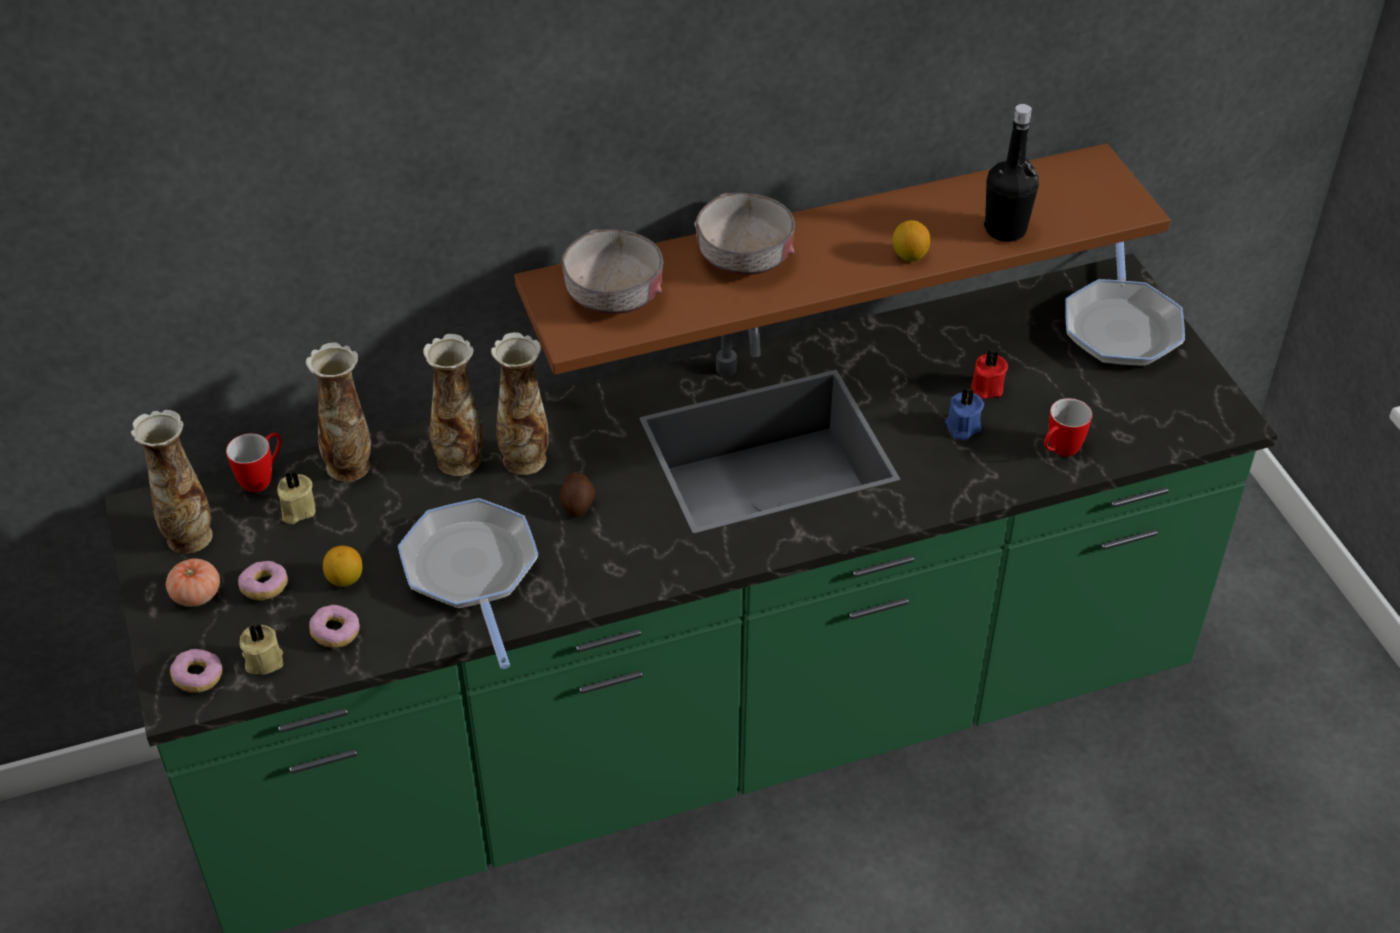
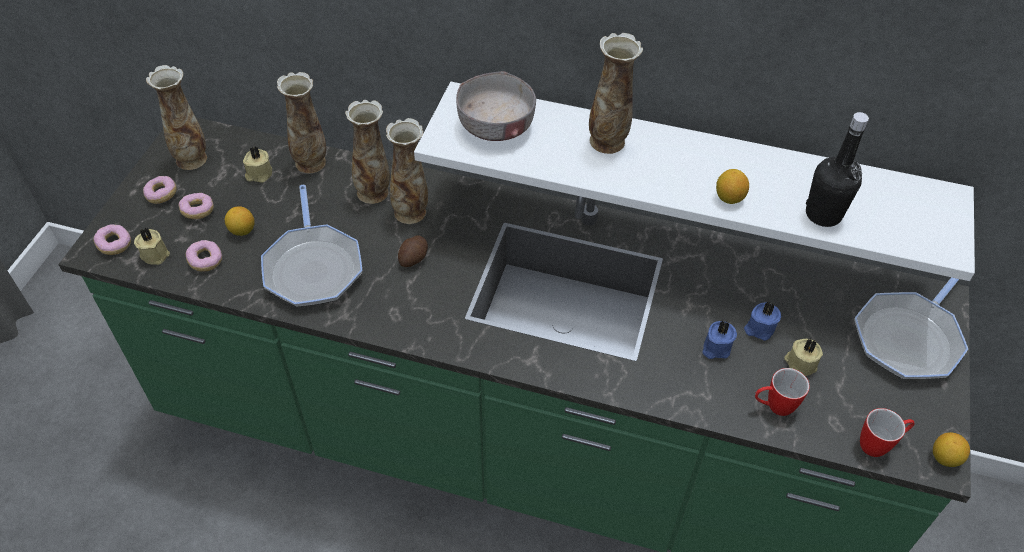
camera: 35 degrees right, 5 degrees up
(196, 594) = (162, 195): tomato -> donut
(263, 478) = (260, 145): mug -> mug (879, 444)
(472, 572) = (313, 267): frying pan -> frying pan turned 150 degrees clockwise
(744, 258) = (608, 142): grey bowl -> vase
(819, 250) = (692, 165): brown shelf -> white shelf
(985, 388) = (759, 328): red candle -> blue candle
(1048, 400) = (800, 363): none -> beige candle
(1233, 415) = (944, 458): none -> lemon

